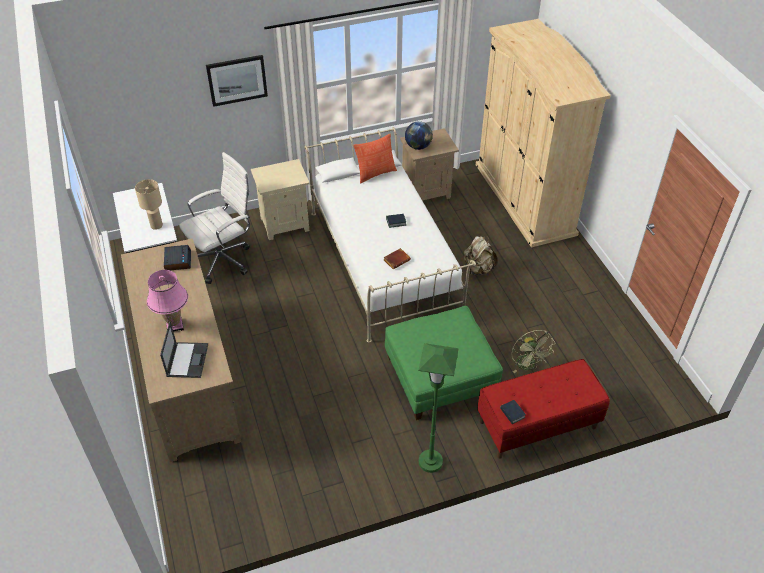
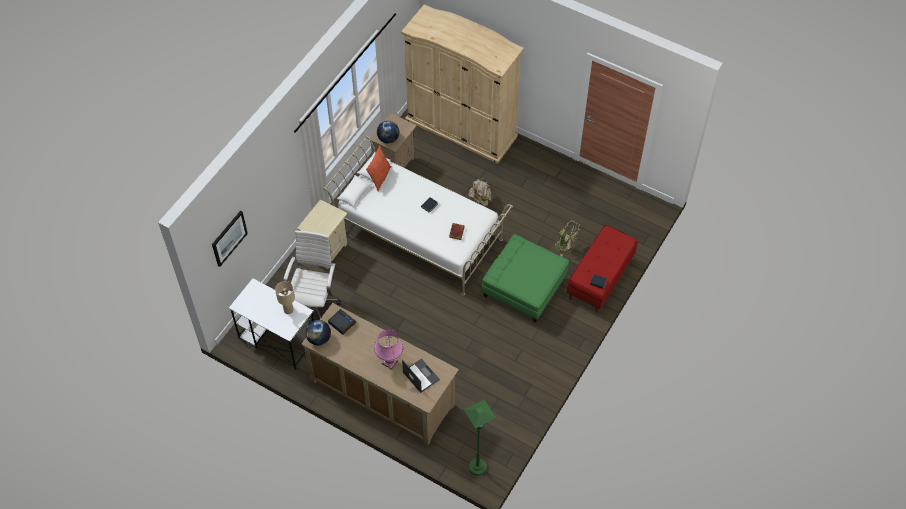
camera: 40 degrees left, 10 degrees up
(140, 260) = (319, 339): none -> globe
(237, 80) = (277, 175): picture -> picture (229, 238)
(430, 462) = (565, 340): green floor lamp -> green floor lamp (477, 467)

